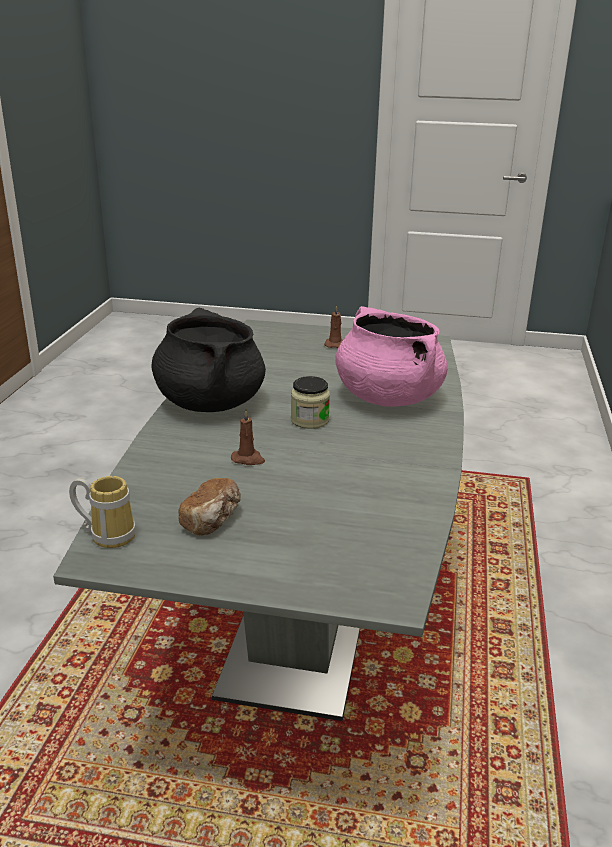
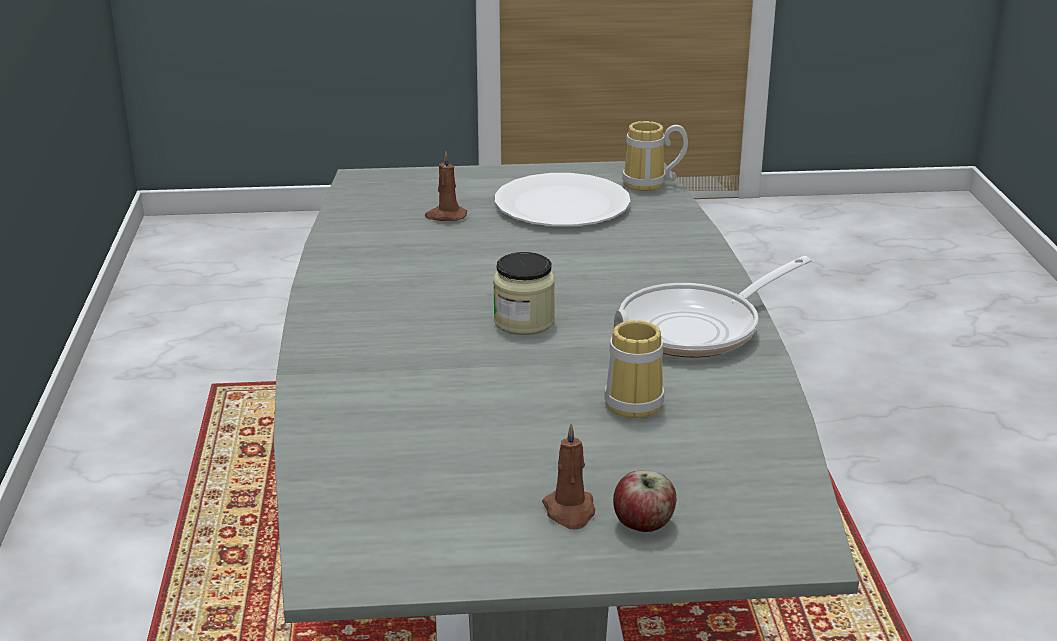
camera: 165 degrees right, 0 degrees up
(210, 402) = (699, 328): black cooking pot -> frying pan
(213, 520) = (561, 204): bread -> white plate
(248, 459) = (572, 260): brown candle -> brown candle (445, 216)
(278, 375) = (633, 399): none -> mug
(309, 338) = (644, 524): none -> apple
(387, 397) = (412, 382): pink cooking pot -> none

